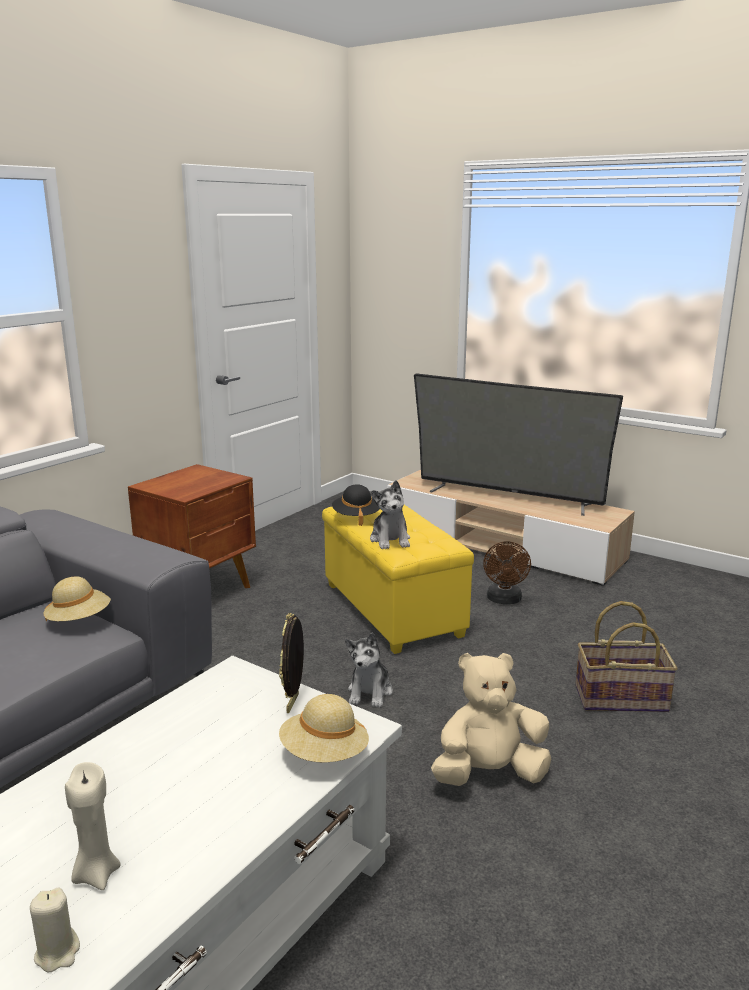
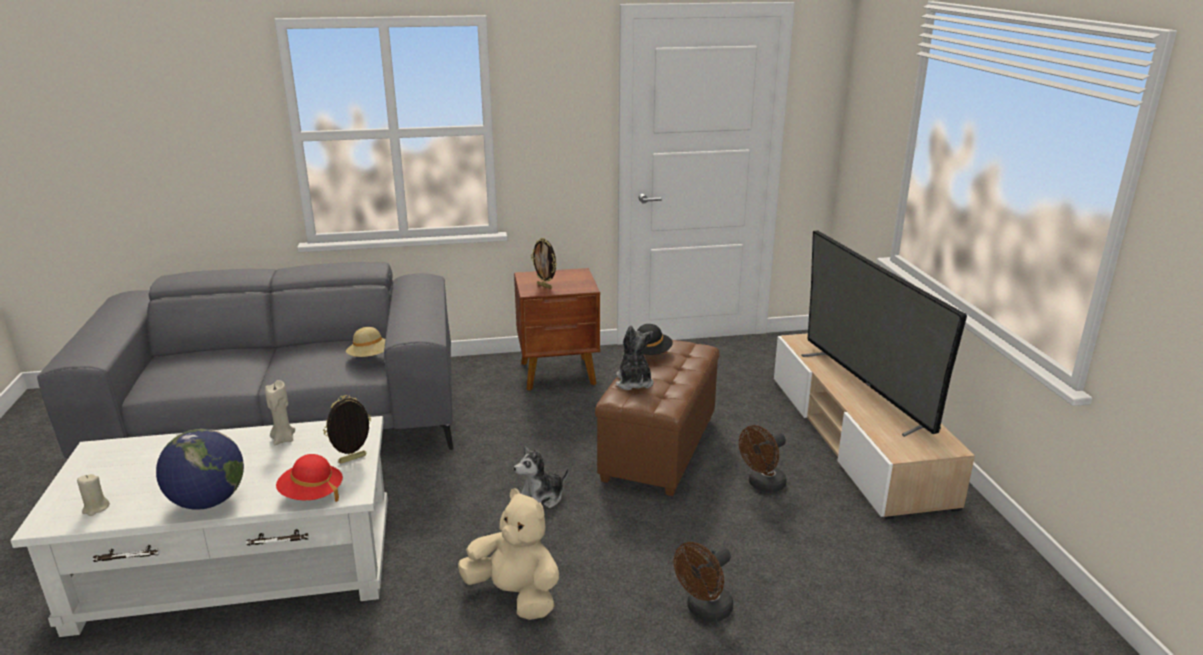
camera: 45 degrees right, 5 degrees up
(96, 874) = (152, 487): beige candle -> beige candle (283, 439)
(190, 487) = (545, 286): none -> picture frame
(217, 836) = (208, 502): none -> globe
(324, 754) = (311, 494): beige hat -> red hat
(390, 540) = (634, 382): plush toy -> plush toy turned 135 degrees clockwise
(391, 611) = (658, 449): yellow ottoman -> brown ottoman
(621, 698) = (704, 611): basket -> brown fan

